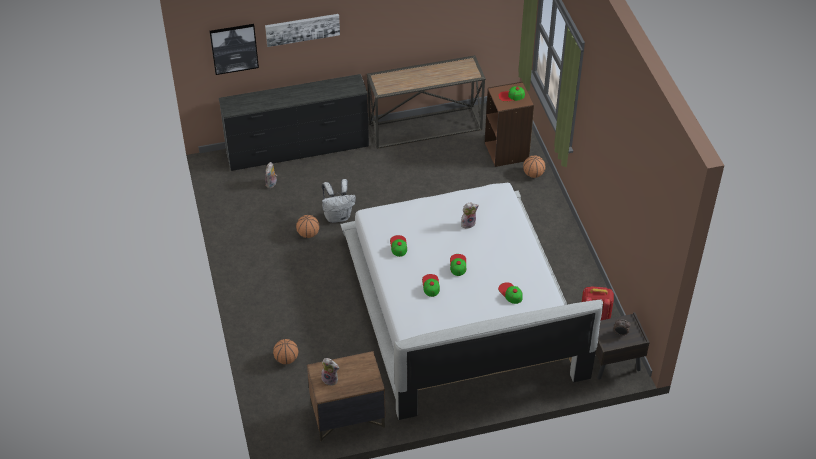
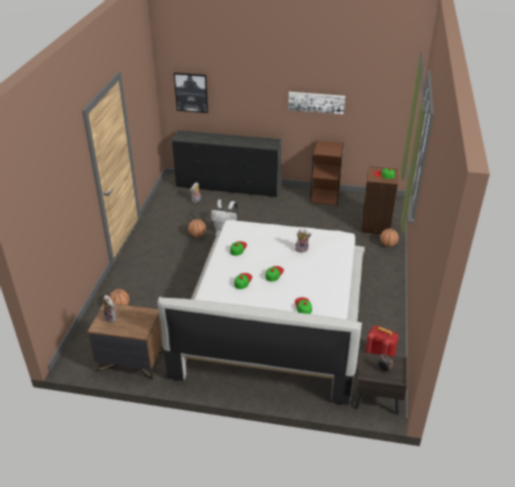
camera: 25 degrees right, 10 degrees down
(302, 29) = (241, 89): picture -> picture (316, 102)
(425, 127) = (325, 196): console table -> brown bookcase

